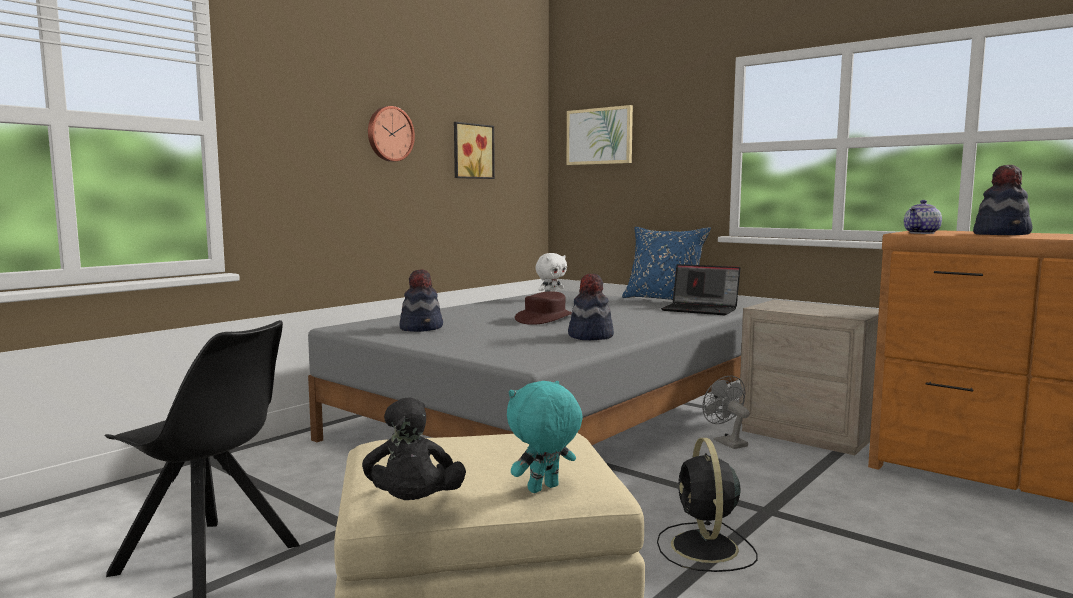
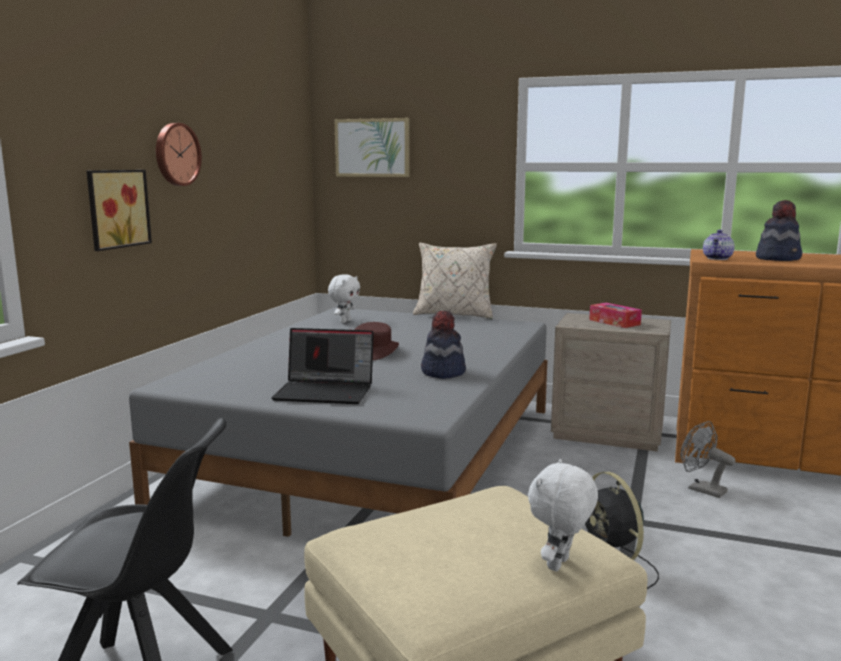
camera: 20 degrees left, 5 degrees up
(413, 504) = (466, 609): black plush toy -> none
(422, 328) = (260, 377): hat -> none
(471, 151) = (249, 167): picture -> picture (116, 208)
(544, 489) = (560, 565): turquoise plush toy -> white plush toy
(664, 300) = (454, 314): blue pillow -> beige pillow
(701, 310) = (501, 326): laptop -> laptop (326, 392)
(726, 442) = (549, 452): grey fan -> grey fan (701, 489)
(816, 308) = (614, 322): none -> tissue box

